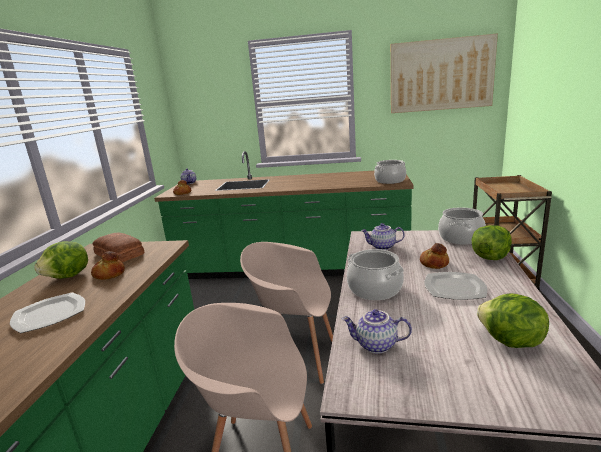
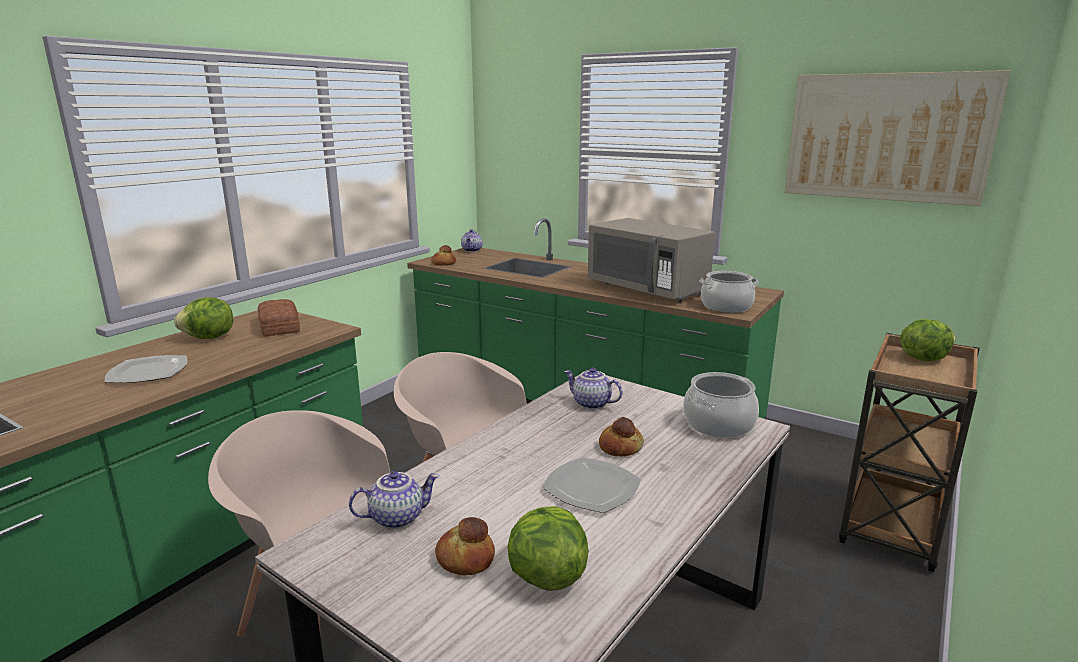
camera: 25 degrees right, 0 degrees up
(109, 274) = (241, 346): bread -> bread (464, 559)
(334, 181) = (647, 289): none -> grey microwave
(375, 289) = (496, 454): cooking pot -> none
(376, 345) = (397, 517): teapot -> teapot turned 120 degrees clockwise
(490, 257) = (712, 464): lettuce -> lettuce (923, 358)

